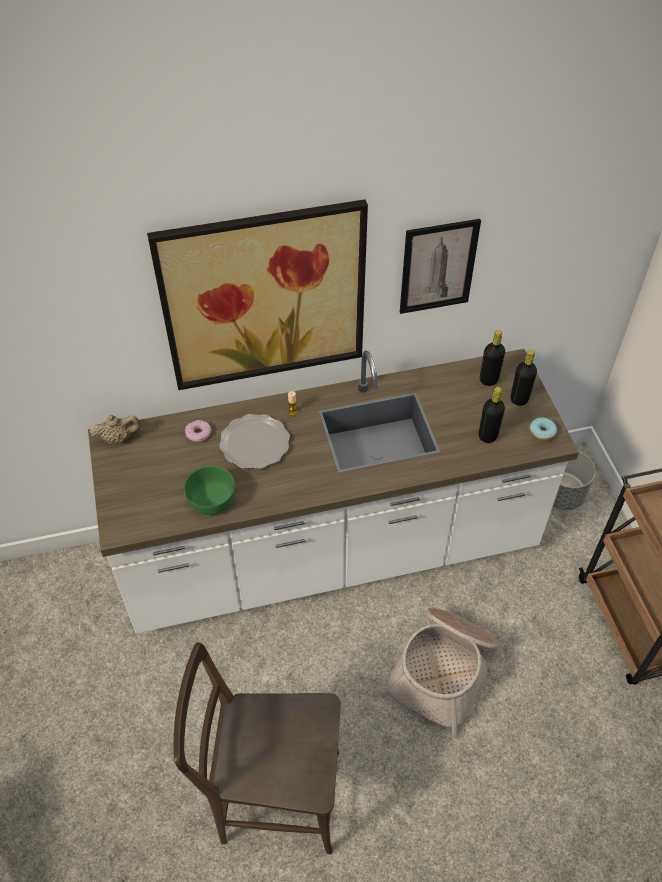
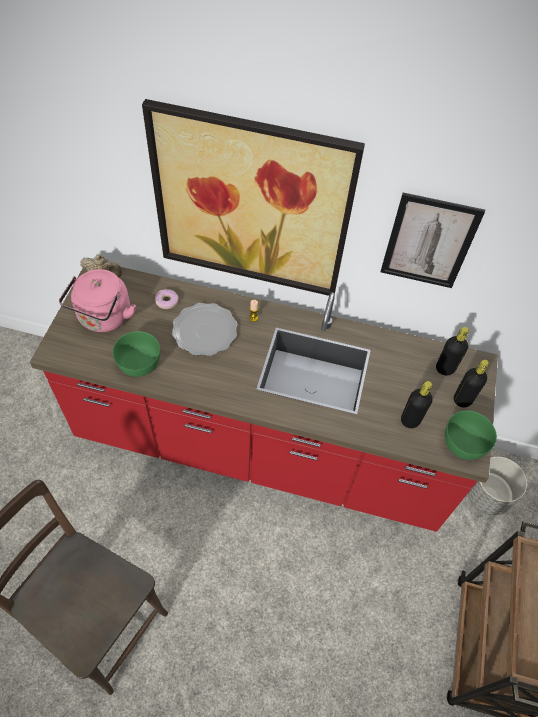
camera: 25 degrees right, 5 degrees up
(147, 477) = (103, 318): none -> pink kettle
(331, 552) = (262, 446): white counter -> red counter
(443, 671) = (291, 595): basket -> none
(542, 433) = (464, 442): donut -> green bowl

